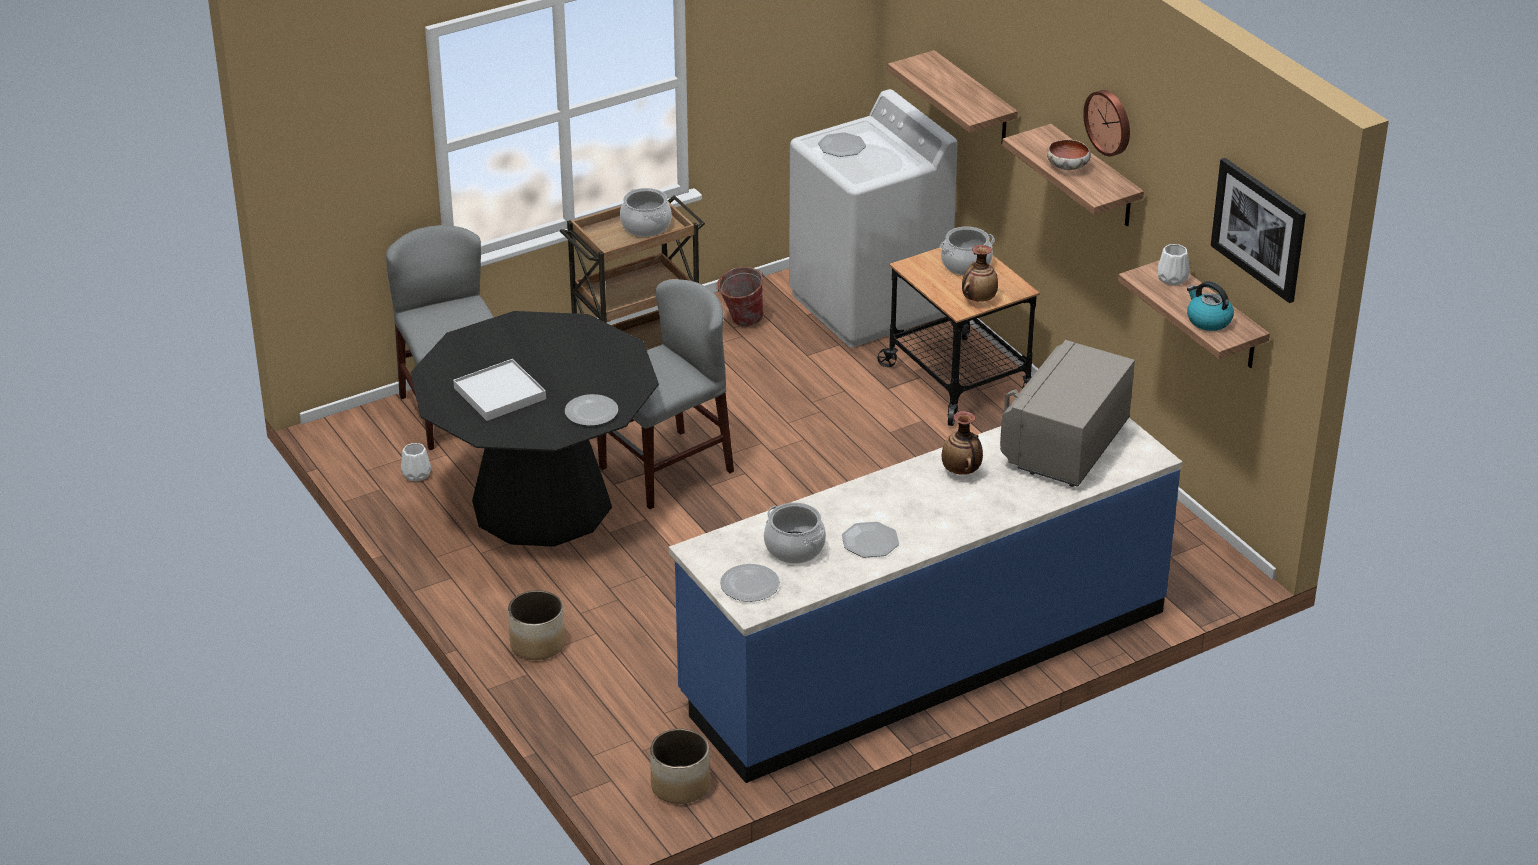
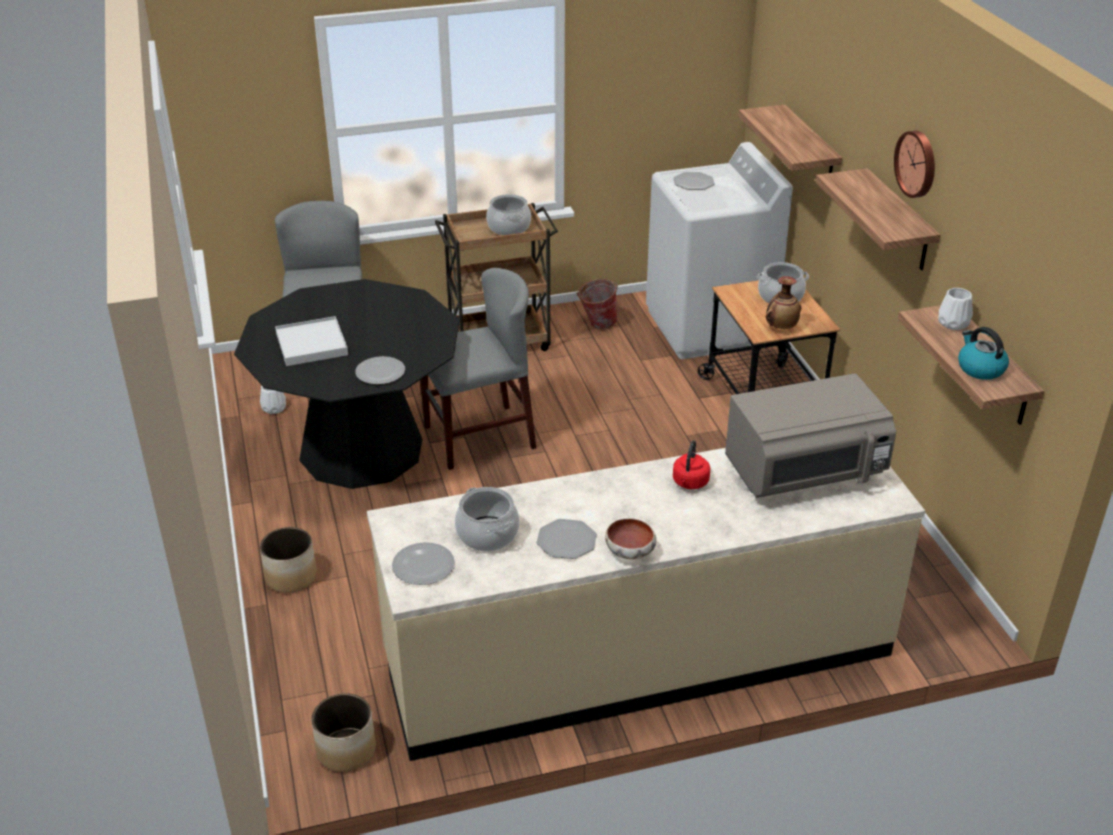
camera: 15 degrees right, 0 degrees up
(924, 655) = (638, 656): blue counter -> beige counter
(961, 471) = (690, 483): vase -> red kettle
(1064, 444) = (804, 472): grey microwave -> grey microwave turned 150 degrees counterclockwise
(1068, 167) = (871, 205): bowl -> bowl (631, 551)
(1259, 229) = (1049, 276): picture -> none

